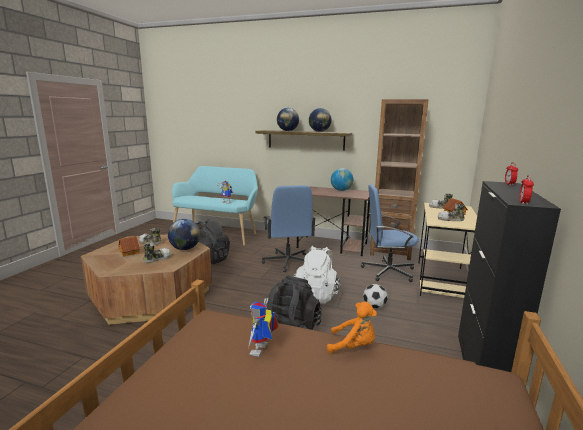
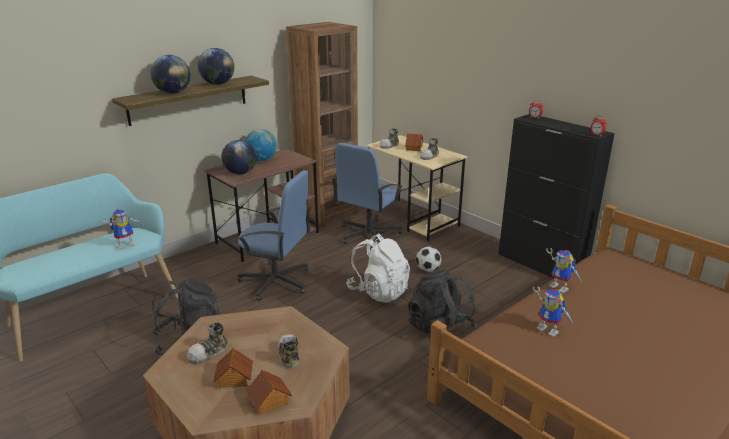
camera: 60 degrees left, 10 degrees up
(110, 264) = (269, 401): none -> toy house
(185, 249) = (274, 325): globe -> globe (240, 173)
(353, 346) = (561, 287): orange plush toy -> toy robot

